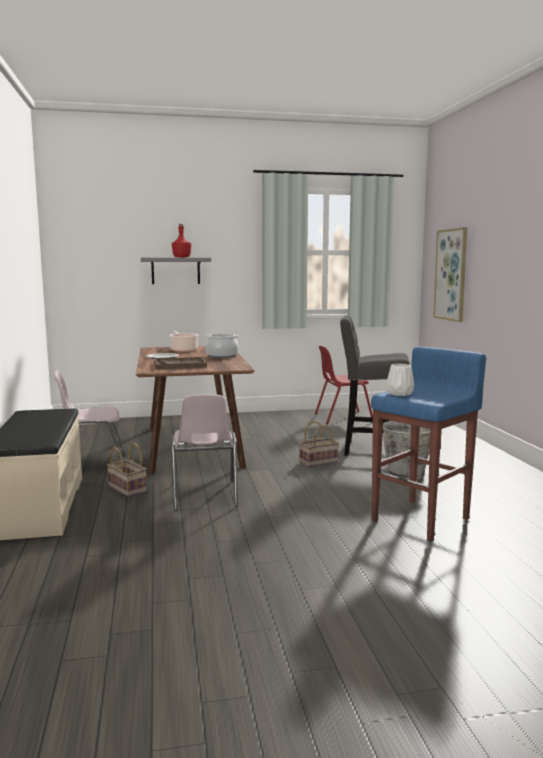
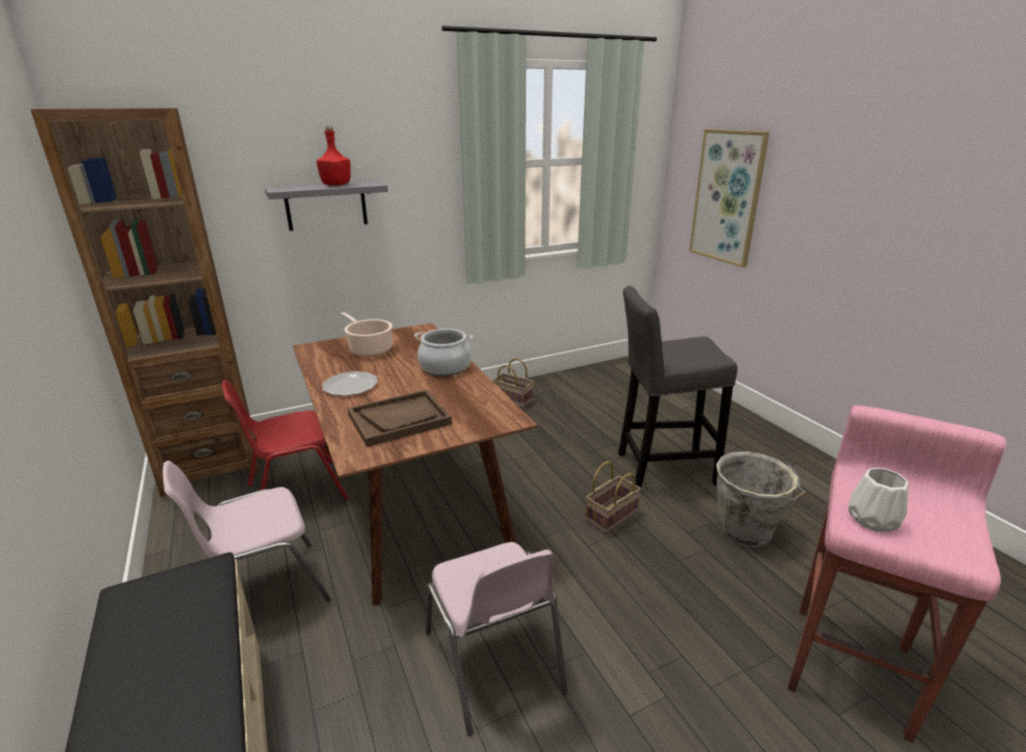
camera: 15 degrees left, 15 degrees up
(82, 425) = (211, 465): none -> brown bookcase
(128, 489) = (356, 669): basket -> basket (514, 400)
(342, 418) = (578, 394): red chair -> red chair (295, 492)
(422, 519) = (851, 666): blue stool -> pink stool

